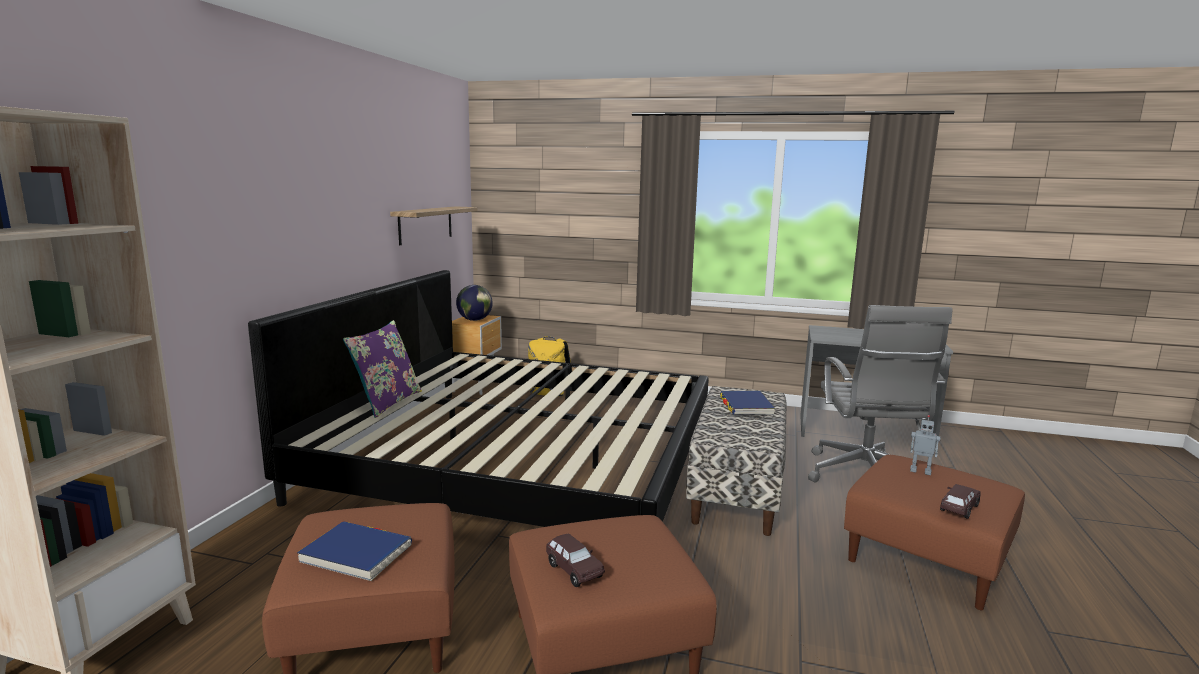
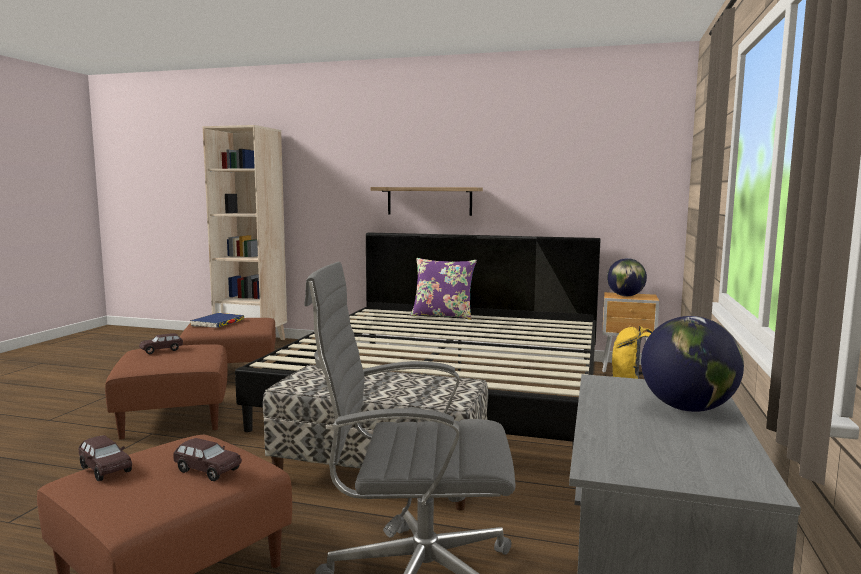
camera: 90 degrees right, 5 degrees down
(426, 224) = (583, 192): shelf -> shelf (429, 201)
(746, 406) = (408, 388): blue book -> none
(853, 332) = (687, 409): none -> globe
(920, 471) = (207, 470): toy robot -> brown toy car

